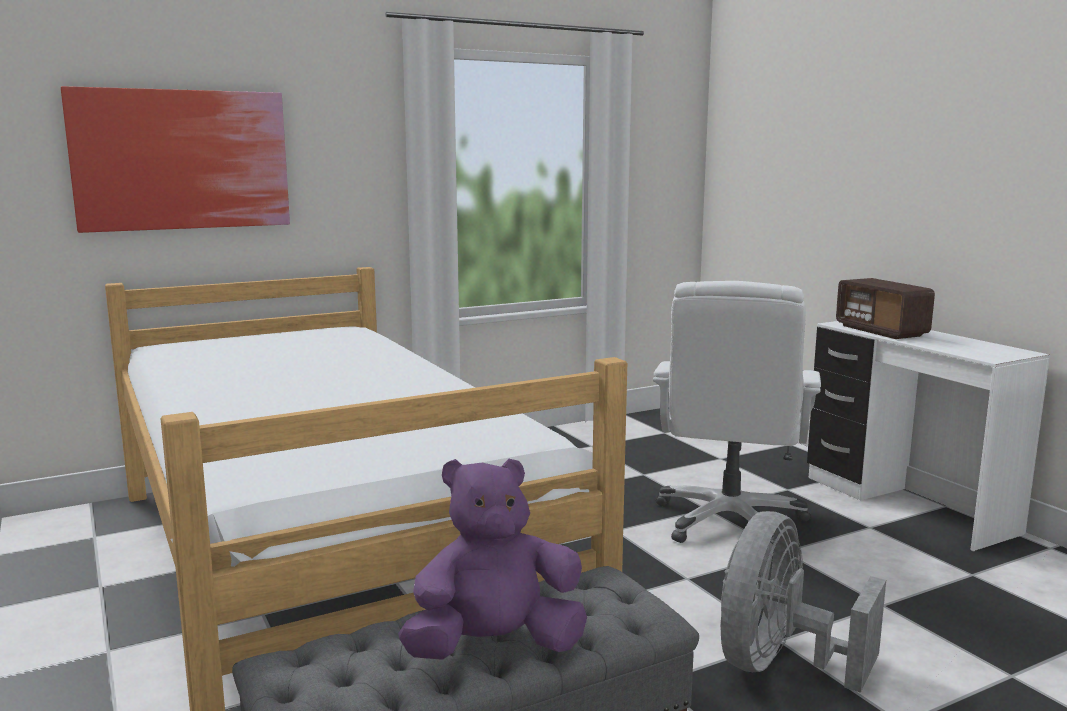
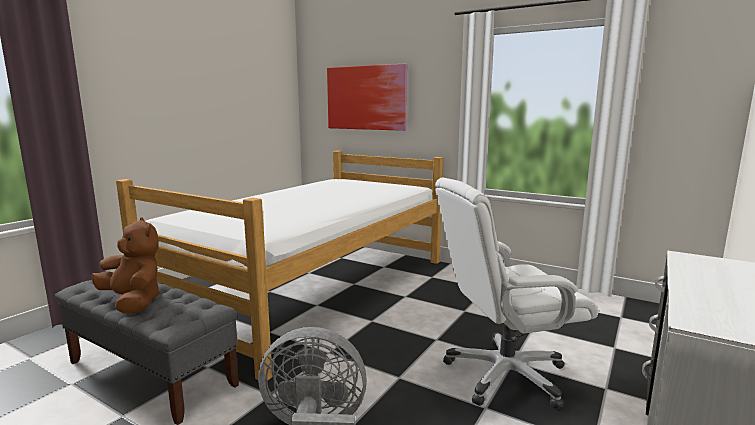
camera: 60 degrees right, 0 degrees up
(495, 647) = (133, 302): purple plush toy -> brown plush toy
(881, 331) = (699, 271): radio -> none

